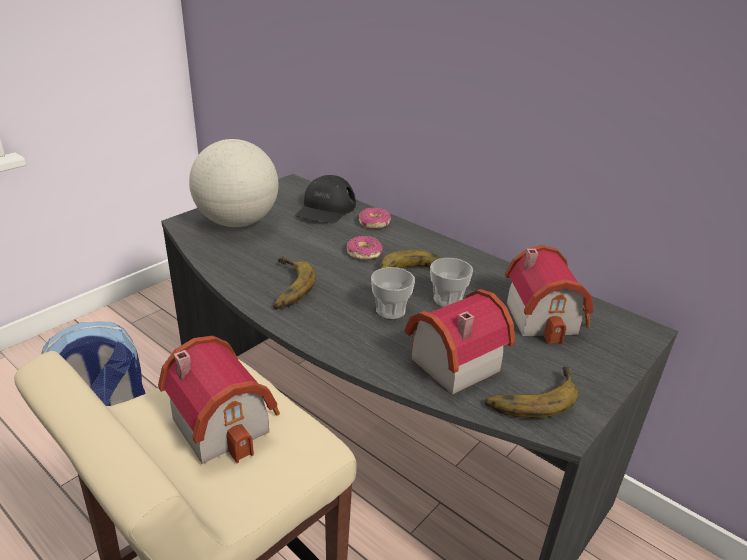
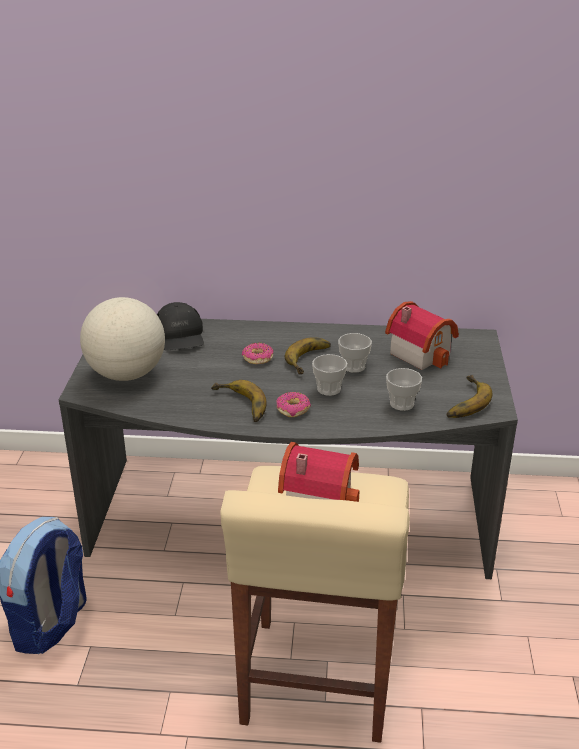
camera: 35 degrees left, 0 degrees up
(374, 223) = (233, 332): donut -> donut (293, 409)
(449, 362) = (402, 404): toy house -> cup

